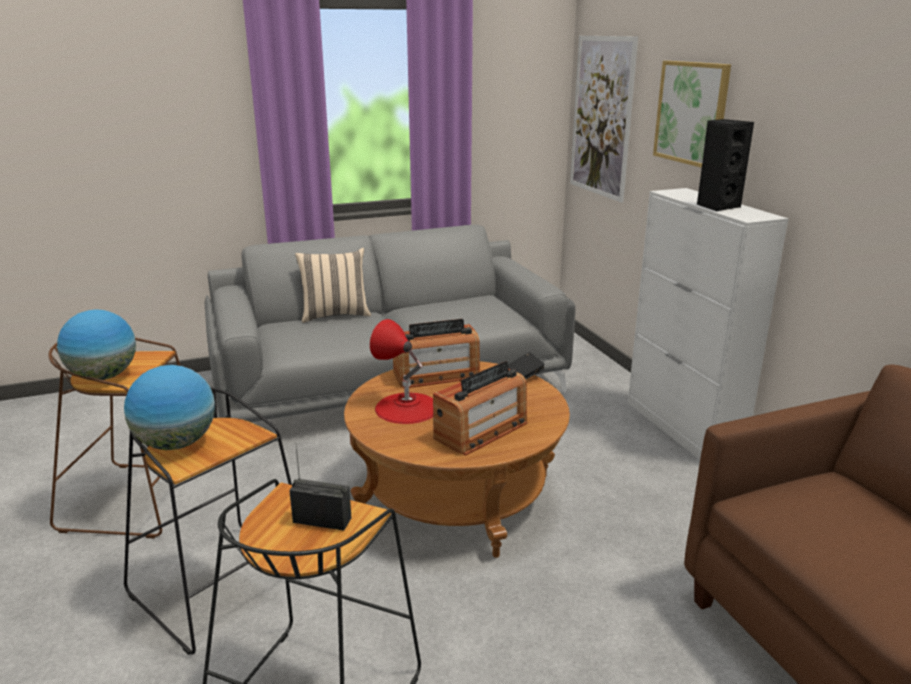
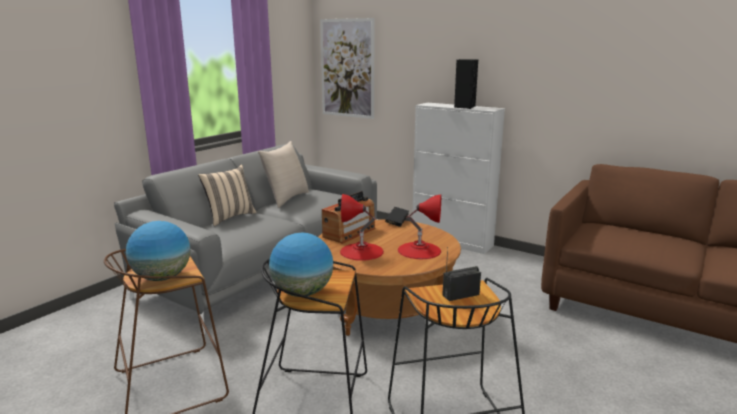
camera: 35 degrees left, 5 degrees down
(434, 304) = (286, 199): none -> beige pillow
(481, 431) = (419, 250): radio -> red table lamp
(691, 113) = (425, 59): picture -> none

